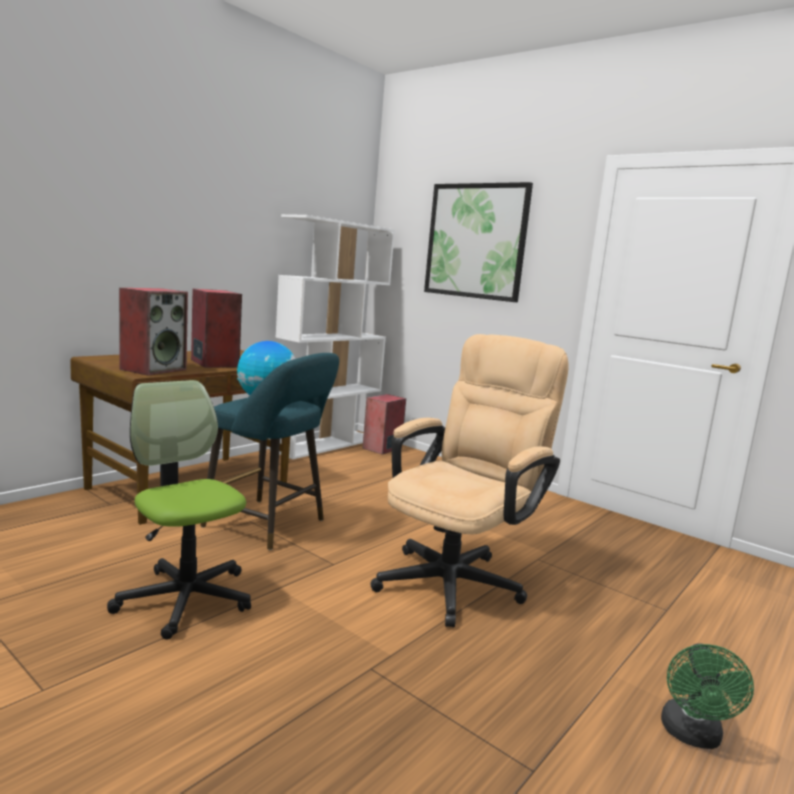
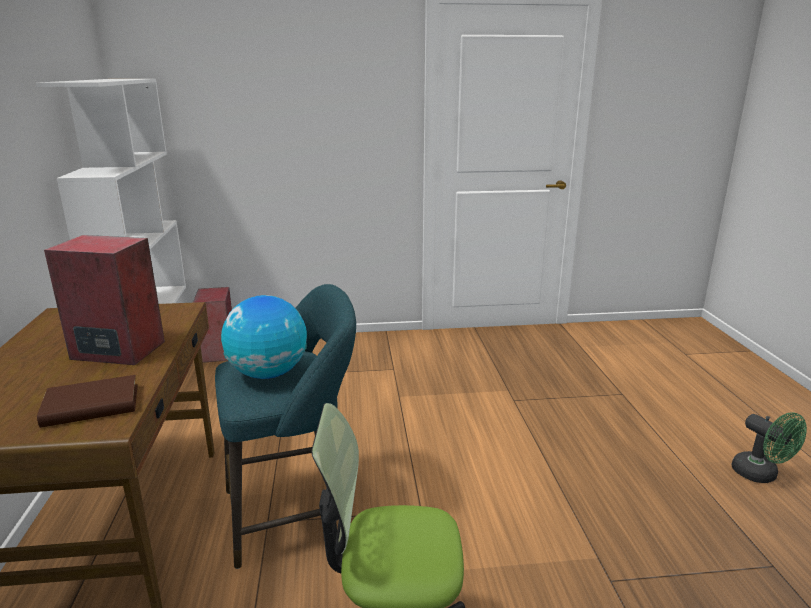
camera: 45 degrees left, 10 degrees up
(153, 369) = (91, 406): speaker -> brown book
(457, 578) = (509, 454): beige office chair -> none
(476, 241) = (282, 88): picture -> none

